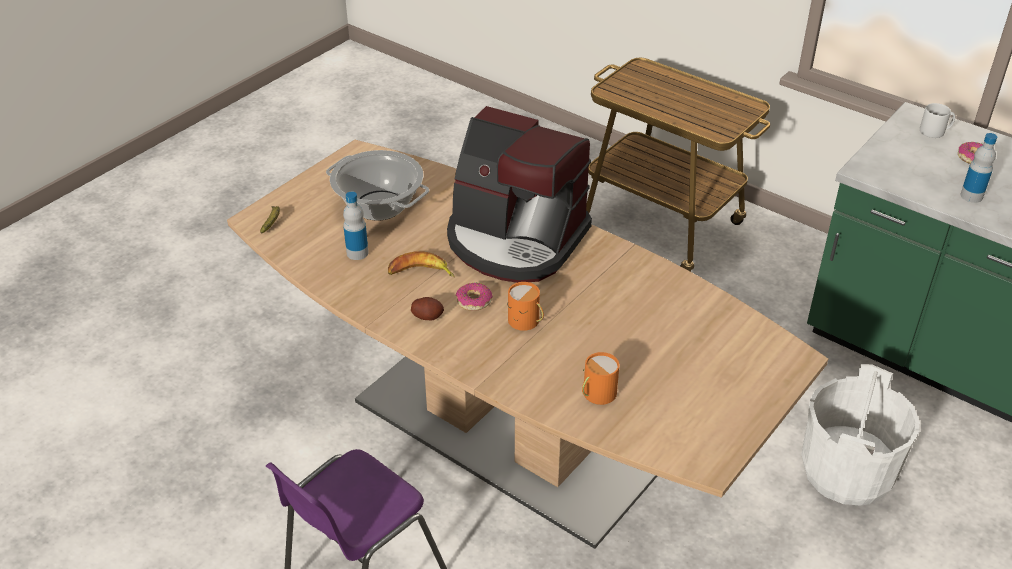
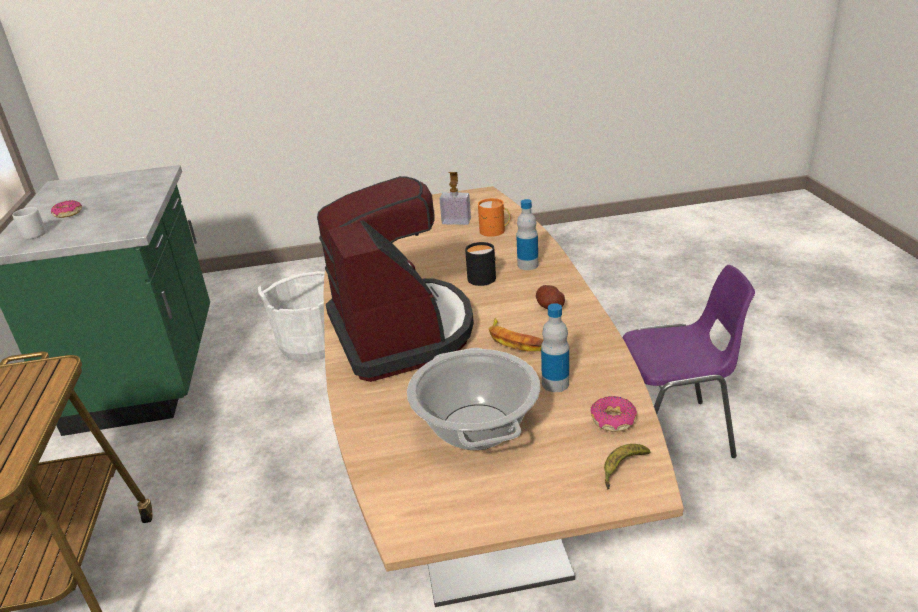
camera: 135 degrees left, 10 degrees down
(474, 301) = (500, 302): donut -> donut (613, 420)
(526, 321) = (481, 277): orange mug -> black mug
(660, 389) = (456, 221): none -> soap dispenser
(971, 196) = (129, 199): bottle -> bottle (528, 265)

